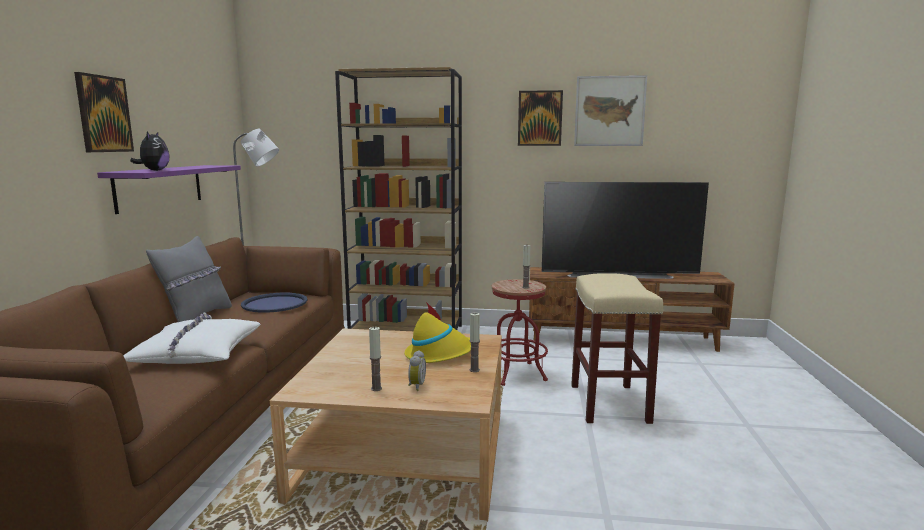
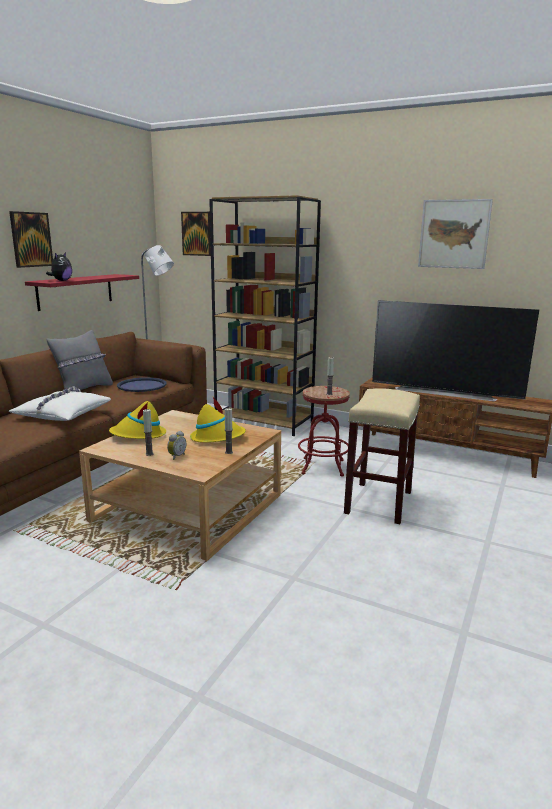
camera: 20 degrees right, 5 degrees up
(160, 187) = (75, 291): purple shelf -> red shelf
(334, 366) = (138, 435): none -> yellow hat
(540, 118) = (388, 239): picture -> picture (197, 233)

